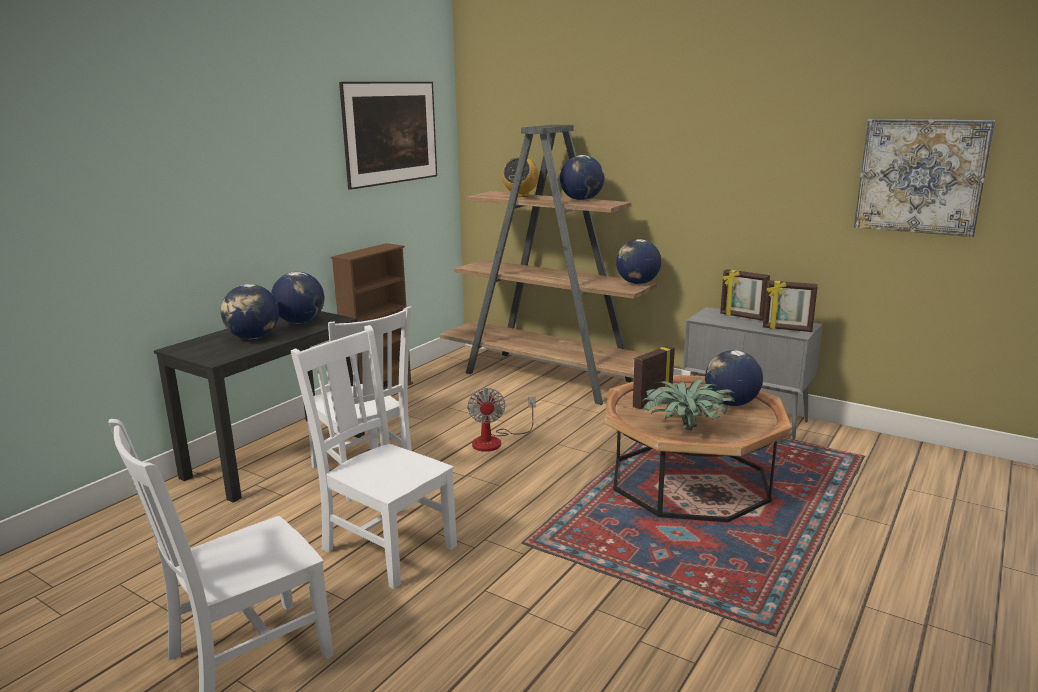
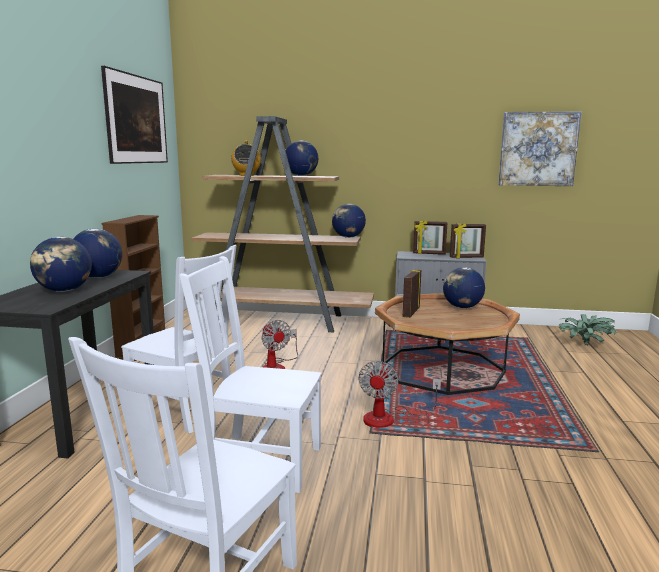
camera: 25 degrees left, 5 degrees down
(559, 530) = (389, 418): none -> fan
(685, 430) = (454, 325): potted plant -> potted plant (584, 345)

